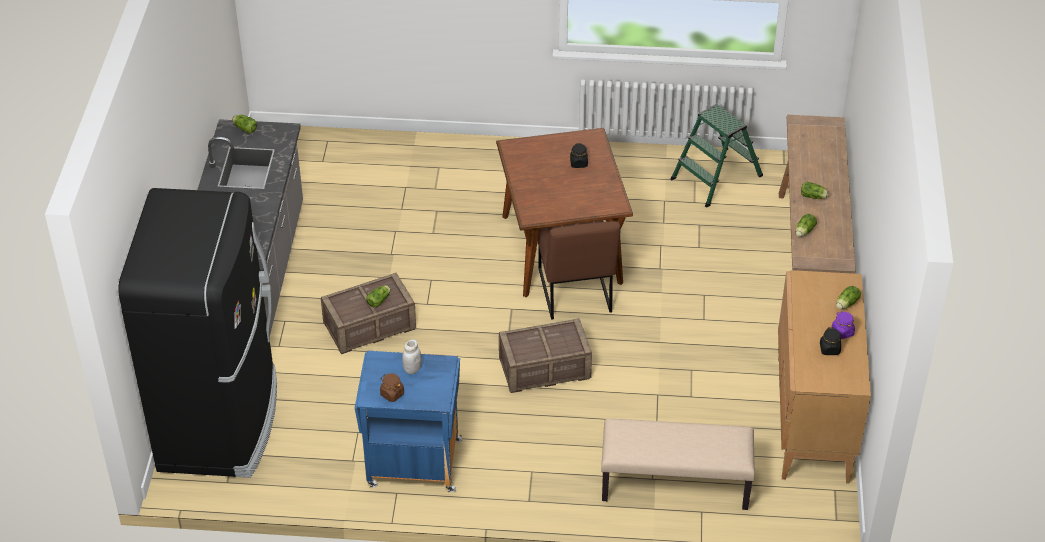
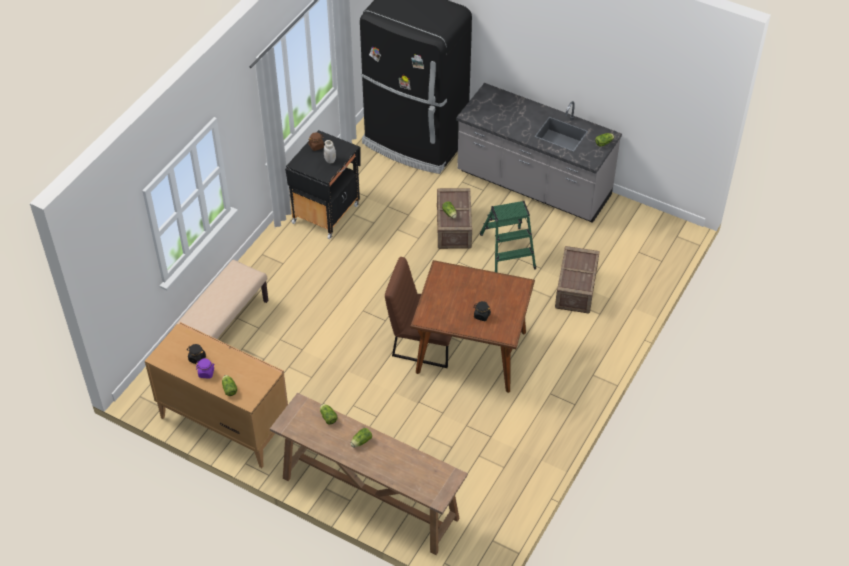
camera: 115 degrees right, 5 degrees up
(412, 463) = (326, 213): blue cart -> black cart
(544, 370) = (361, 300): crate -> crate (575, 288)
(716, 177) = (500, 484): green step ladder -> green step ladder (507, 250)

